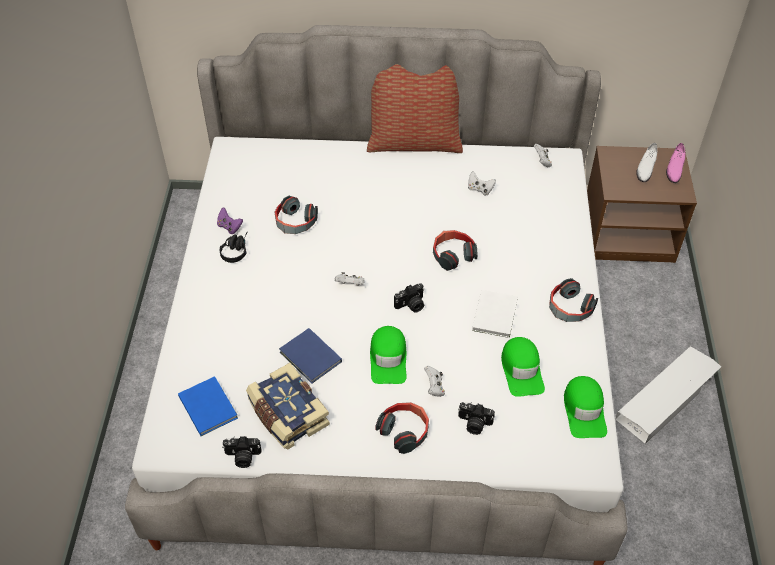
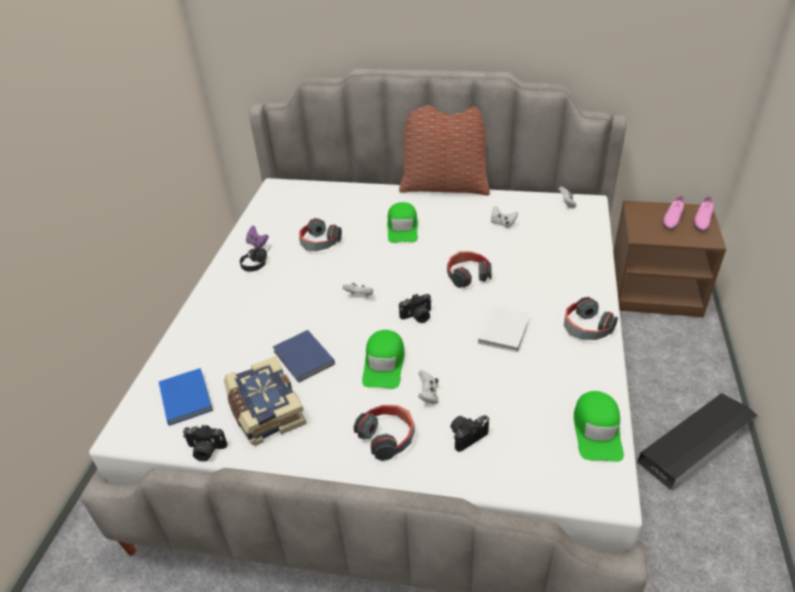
camera: 10 degrees right, 10 degrees down
(474, 424) = (467, 435): camera -> camera turned 120 degrees clockwise
(522, 370) = (528, 384): green cap -> green cap (402, 228)
(645, 167) = (672, 218): white shoe -> pink shoe
(667, 398) = (696, 444): white storage box -> black storage box

